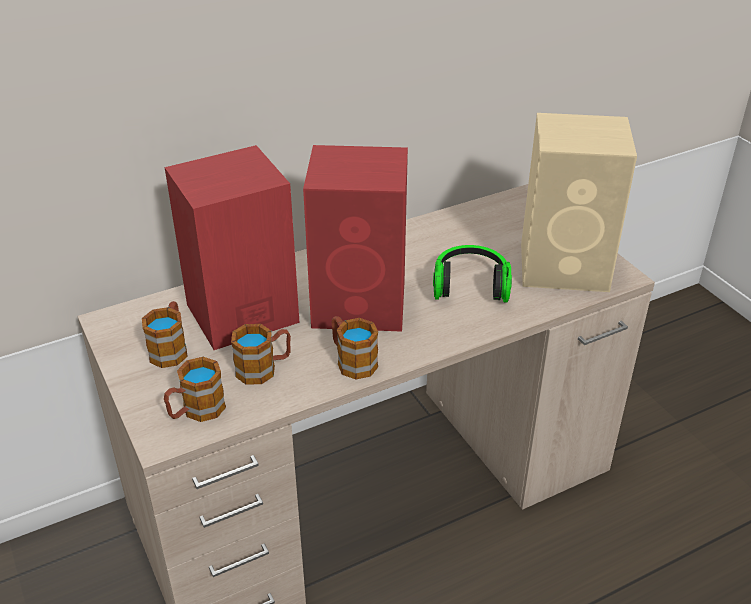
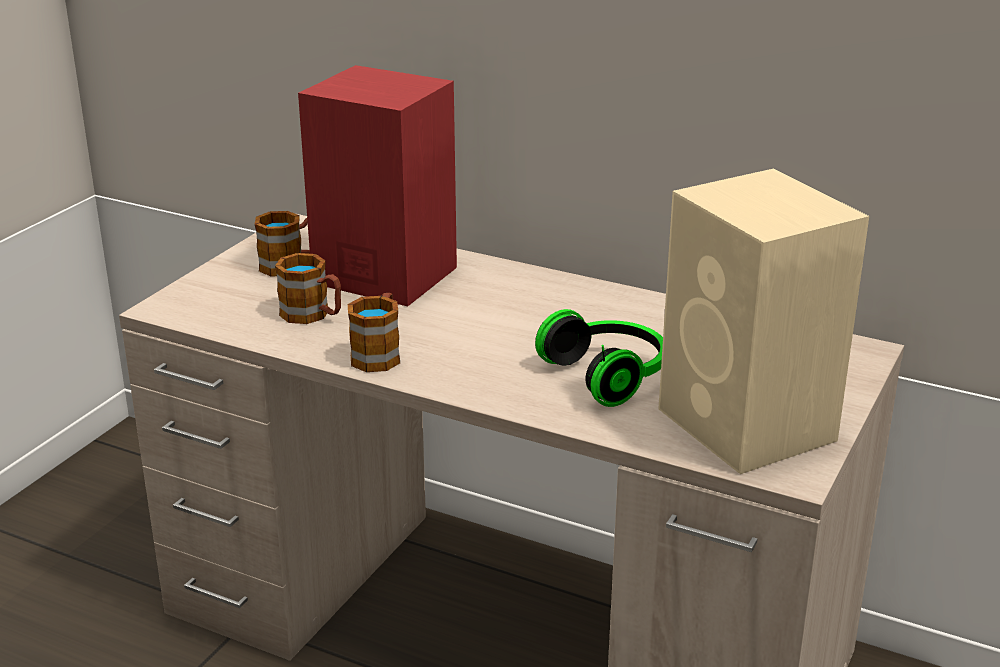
camera: 55 degrees right, 10 degrees down
(196, 411) = (216, 308): mug -> none
(362, 304) = (482, 327): red speaker -> none

